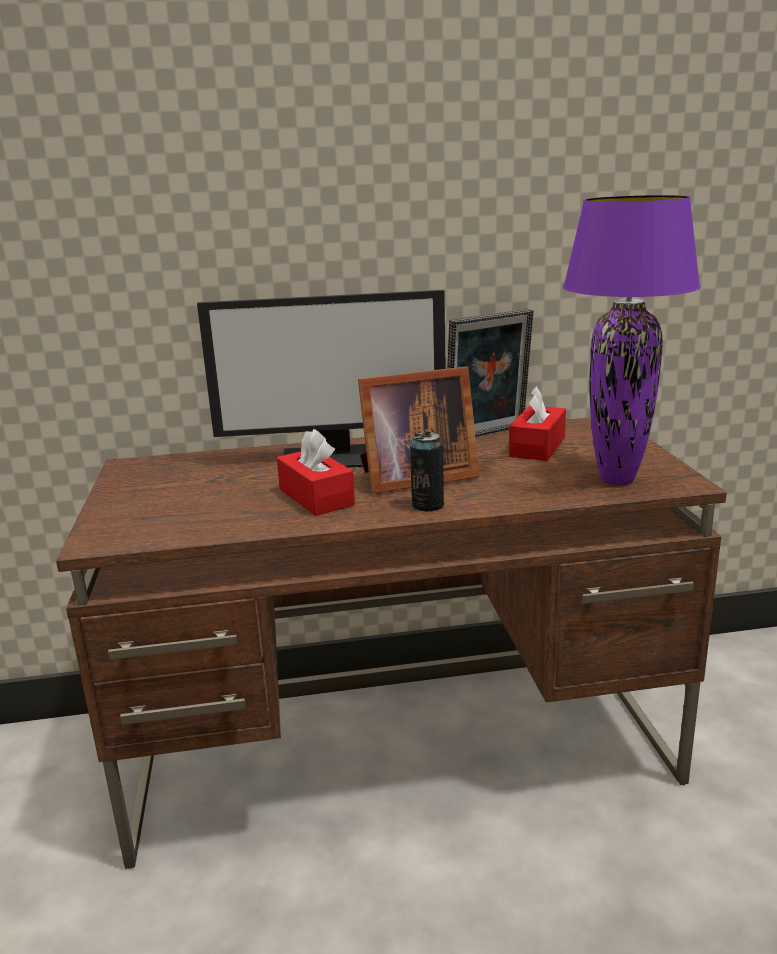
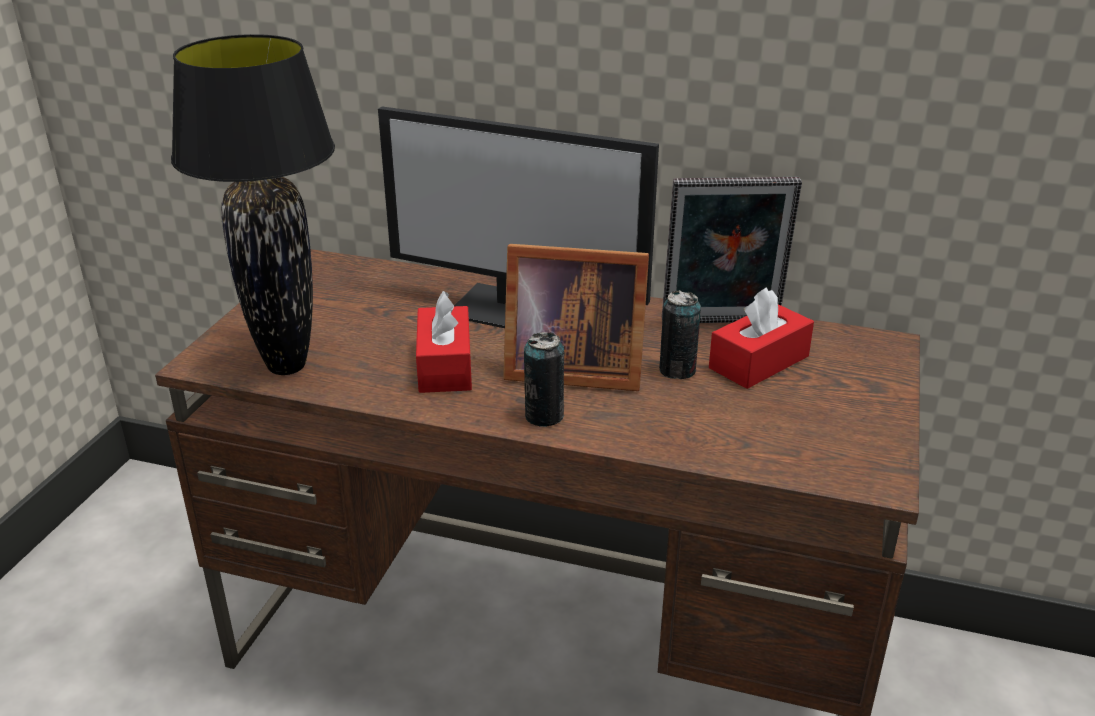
camera: 25 degrees right, 10 degrees up
(179, 527) = (285, 367): none -> black table lamp
(490, 462) = (677, 370): none -> can
(618, 480) = (798, 449): purple table lamp -> none

